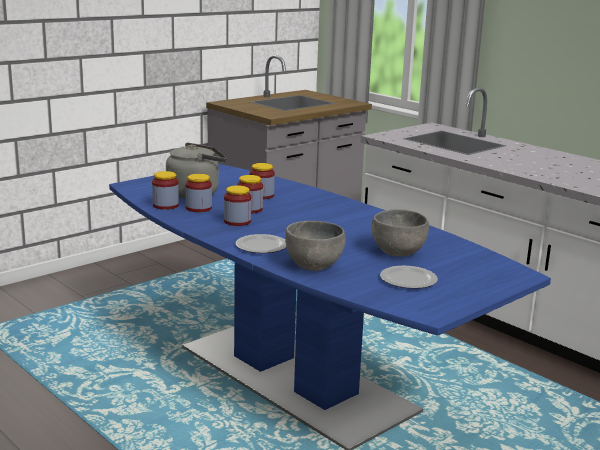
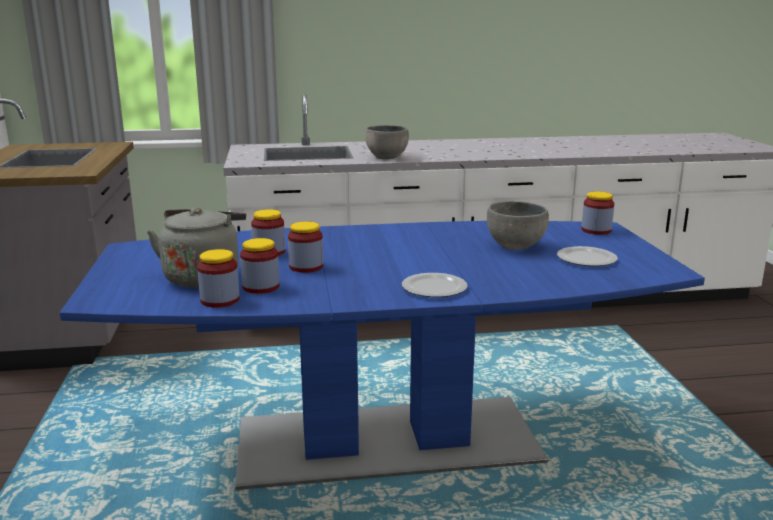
camera: 55 degrees left, 0 degrees up
(237, 221) = (338, 280): jar -> jar (596, 230)
(313, 266) = (519, 282): grey bowl -> grey bowl (386, 157)

